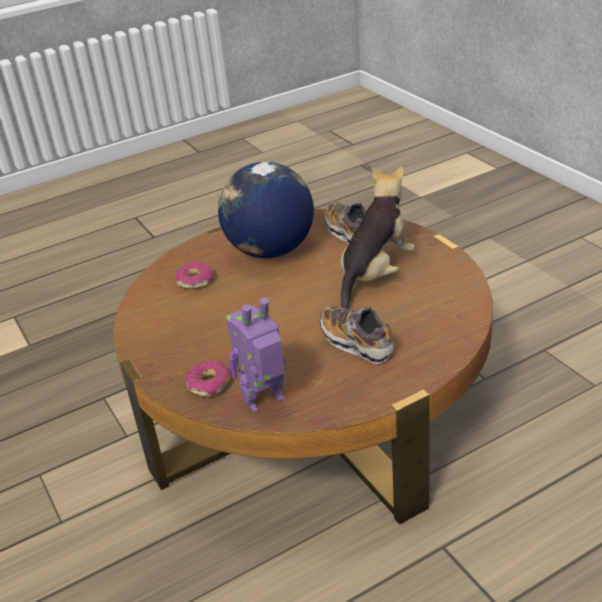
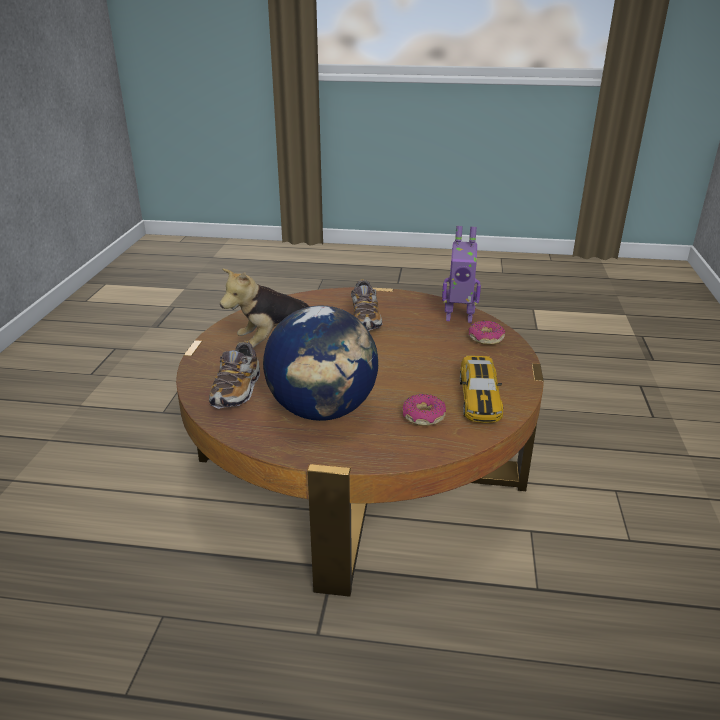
camera: 145 degrees left, 5 degrees down
(164, 315) = (479, 398): none -> toy car

